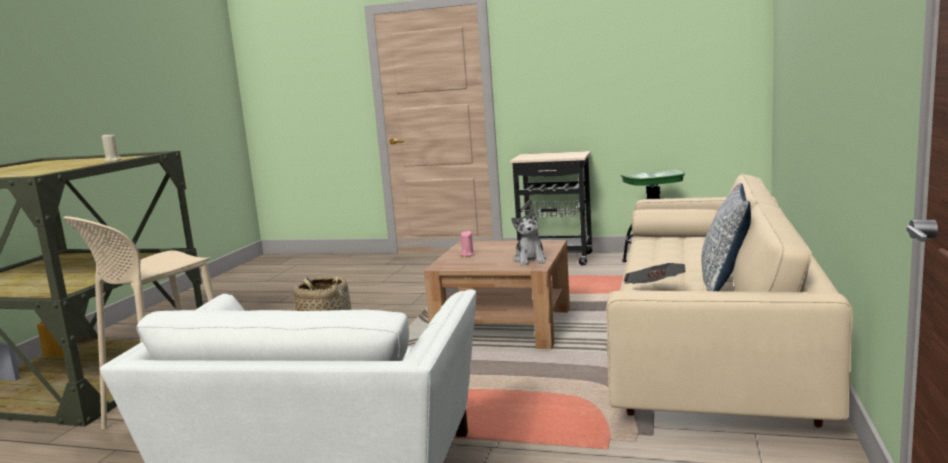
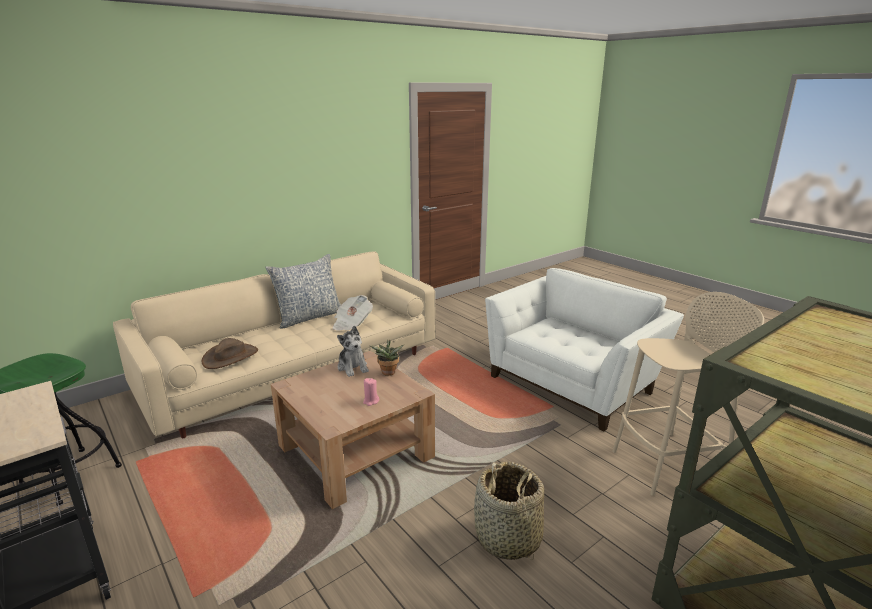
camera: 145 degrees left, 10 degrees up
(113, 160) = (796, 356): beige candle -> none
(490, 266) = (388, 373): none -> potted plant
(530, 260) = (353, 367): plush toy -> plush toy turned 120 degrees clockwise
(665, 245) = (230, 357): none -> brown hat

